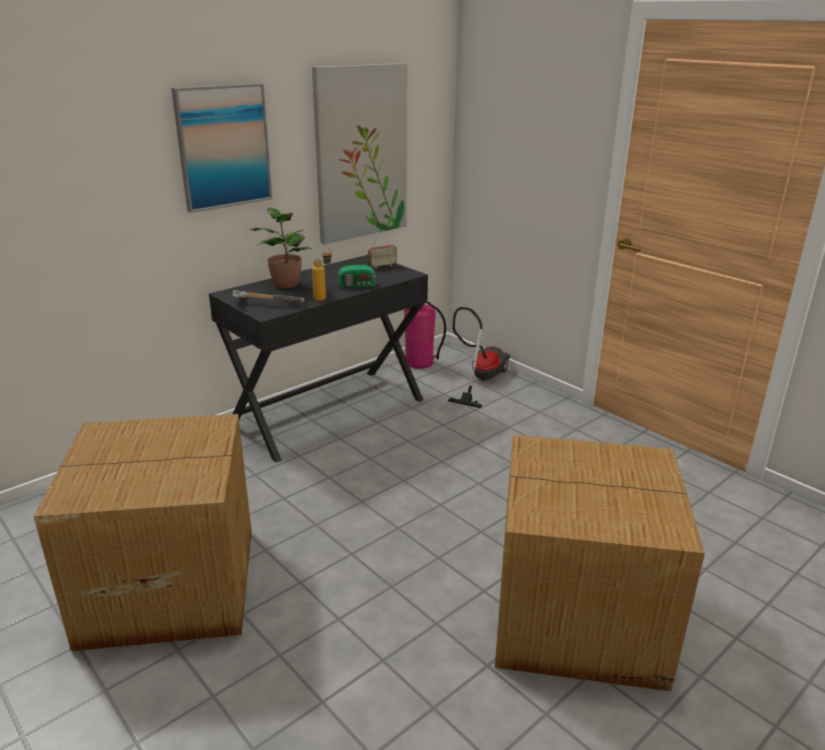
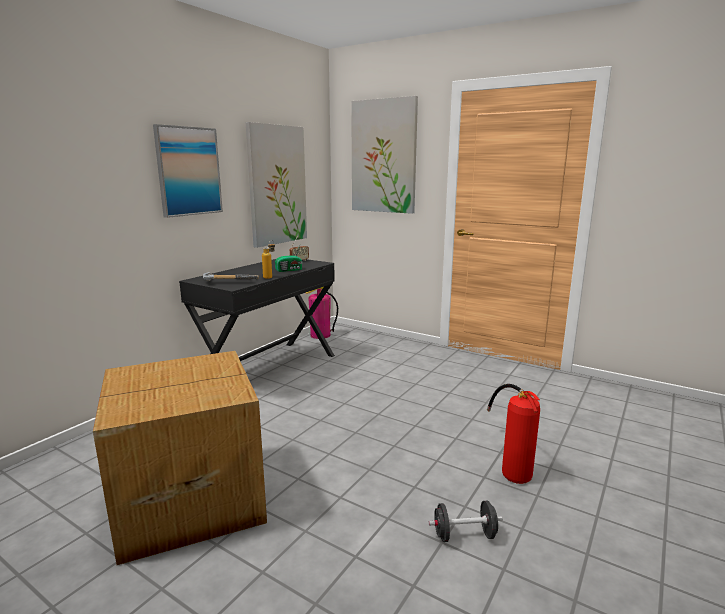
camera: 15 degrees left, 10 degrees down
(285, 284) = (235, 273): potted plant -> none
(466, 705) = (464, 535): none -> black dumbbell
(479, 379) = (367, 340): vacuum cleaner -> none
(526, 111) = (383, 156): none -> picture
(580, 618) = (510, 465): cardboard box -> fire extinguisher

